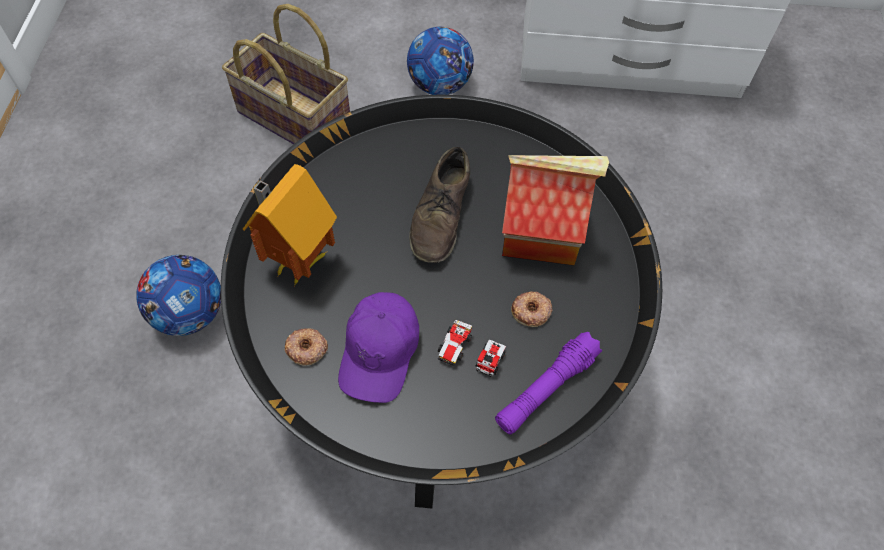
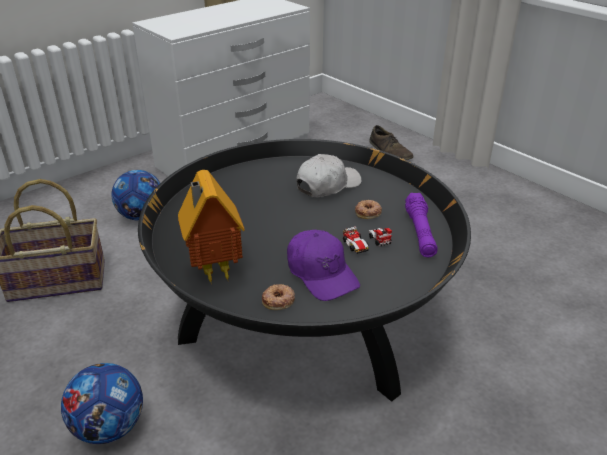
camera: 45 degrees left, 25 degrees down
(441, 215) = (266, 207): brown shoe -> brown shoe (390, 152)
(542, 234) = (327, 185): toy house -> white cap

